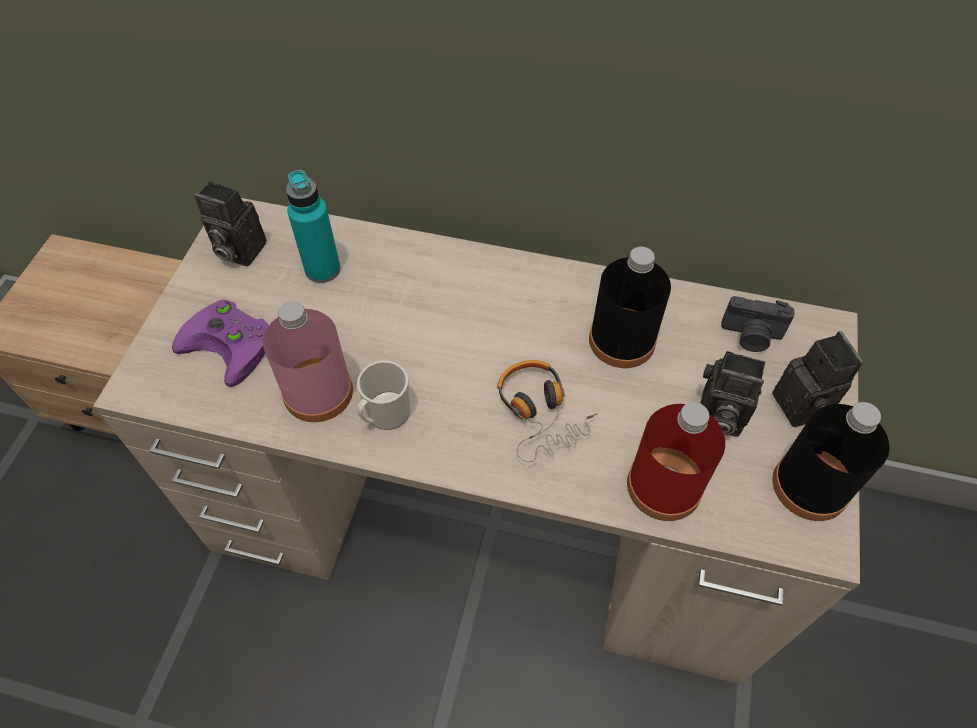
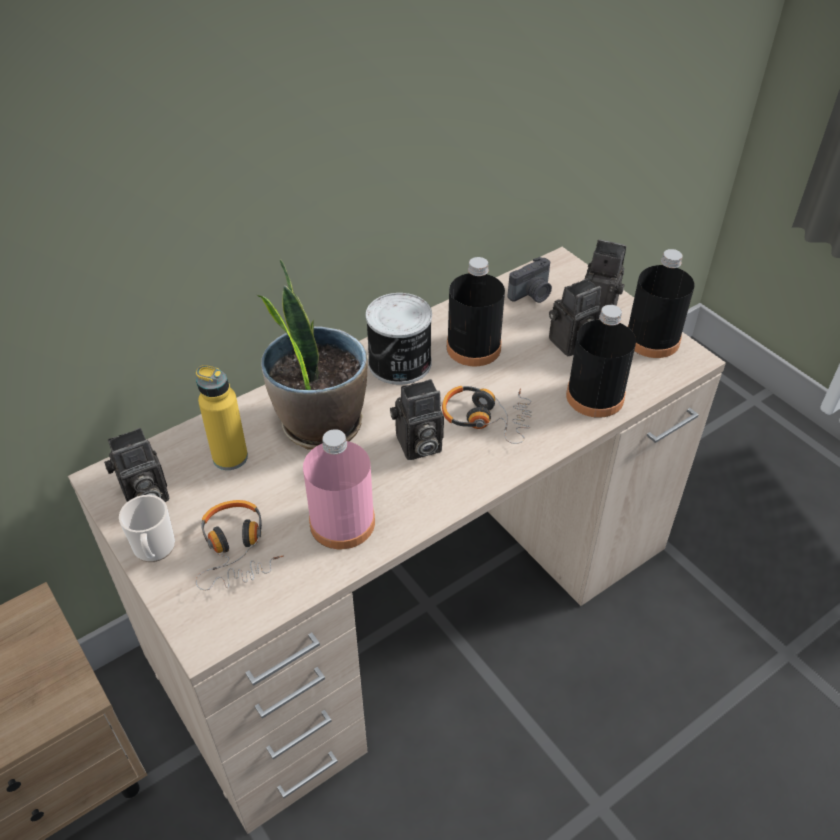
camera: 50 degrees left, 10 degrees down
(232, 343) = (236, 550): purple game controller -> headphones
(322, 269) = (230, 457): turquoise bottle -> yellow bottle
(384, 415) = (403, 496): mug -> mug (154, 550)
(413, 298) = (320, 424): none -> potted plant
(452, 384) = (417, 446): none -> camera
(540, 301) = (400, 364): none -> can
(664, 486) = (595, 396): red bottle -> black bottle

